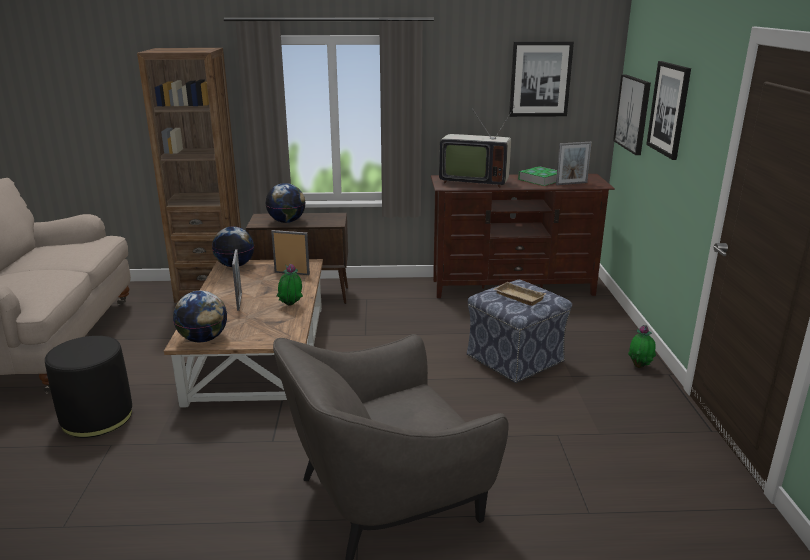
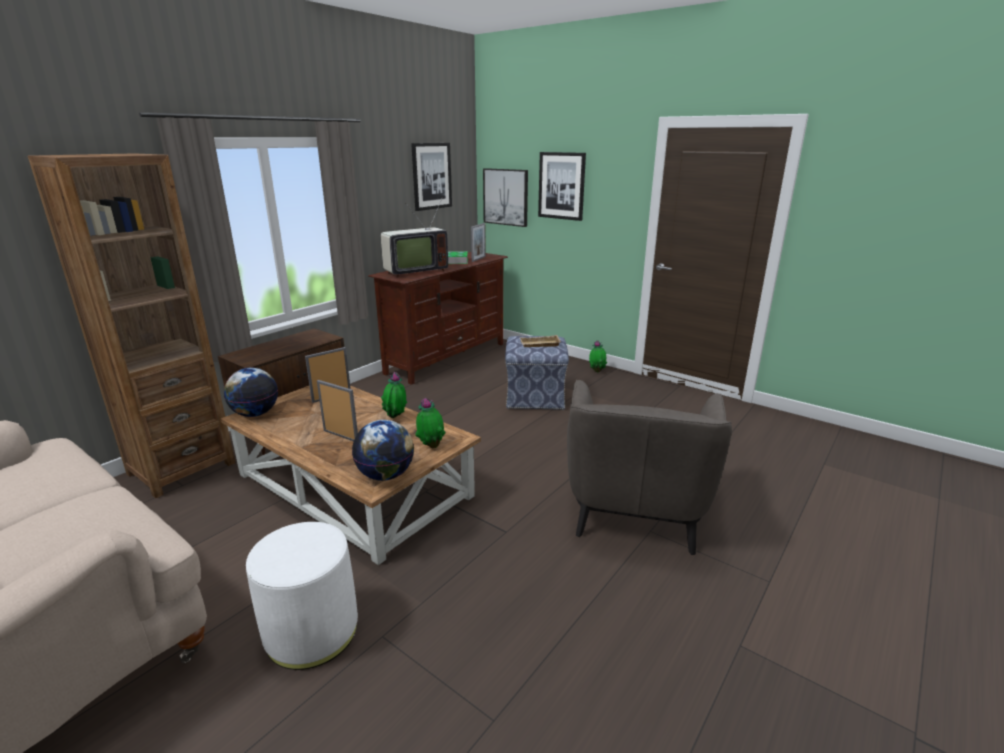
camera: 50 degrees left, 0 degrees up
(97, 418) = (312, 632): black ottoman -> white ottoman
(263, 336) = (431, 446): none -> potted plant
(287, 221) = (277, 350): globe -> none

